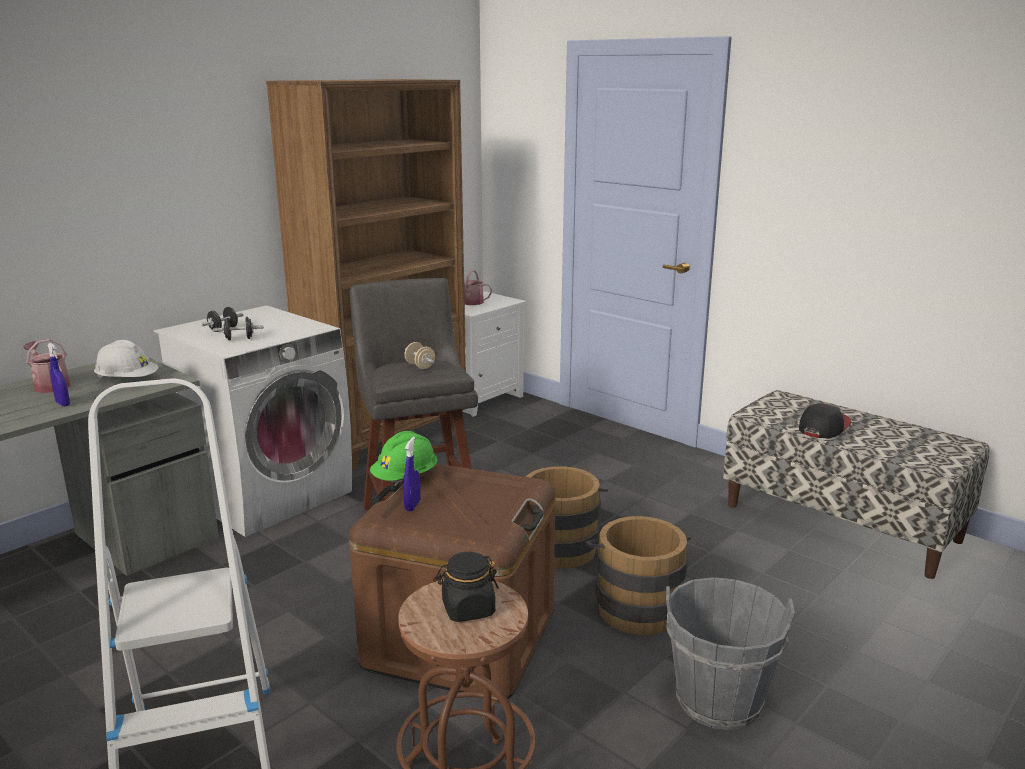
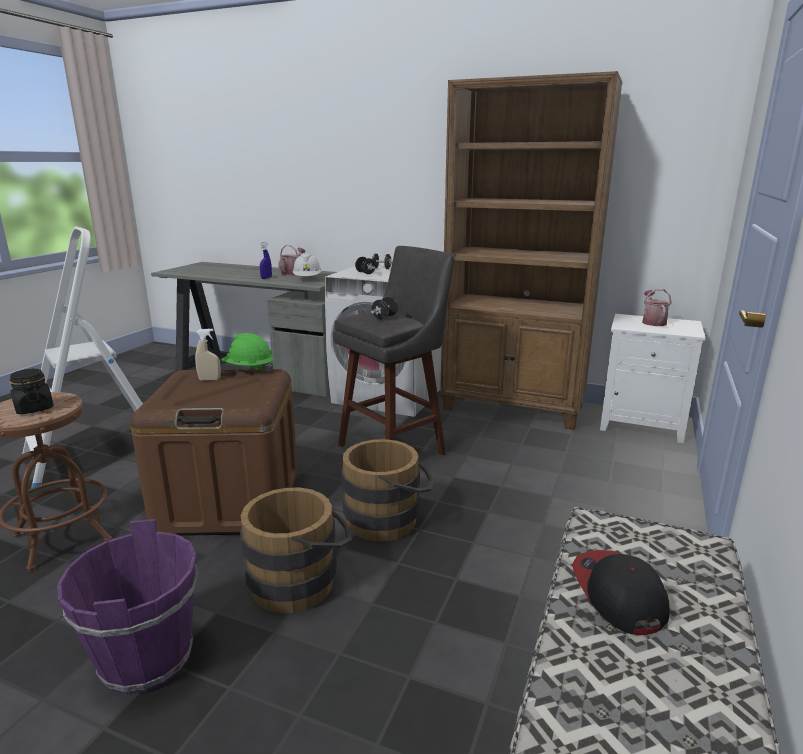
camera: 70 degrees right, 0 degrees up
(412, 506) = (209, 379): blue spray bottle -> beige spray bottle
(420, 366) = (384, 317): beige dumbbell -> black dumbbell
(718, 701) = (146, 659): grey bucket -> purple bucket
(823, 426) = (617, 593): cap -> cap turned 120 degrees counterclockwise

